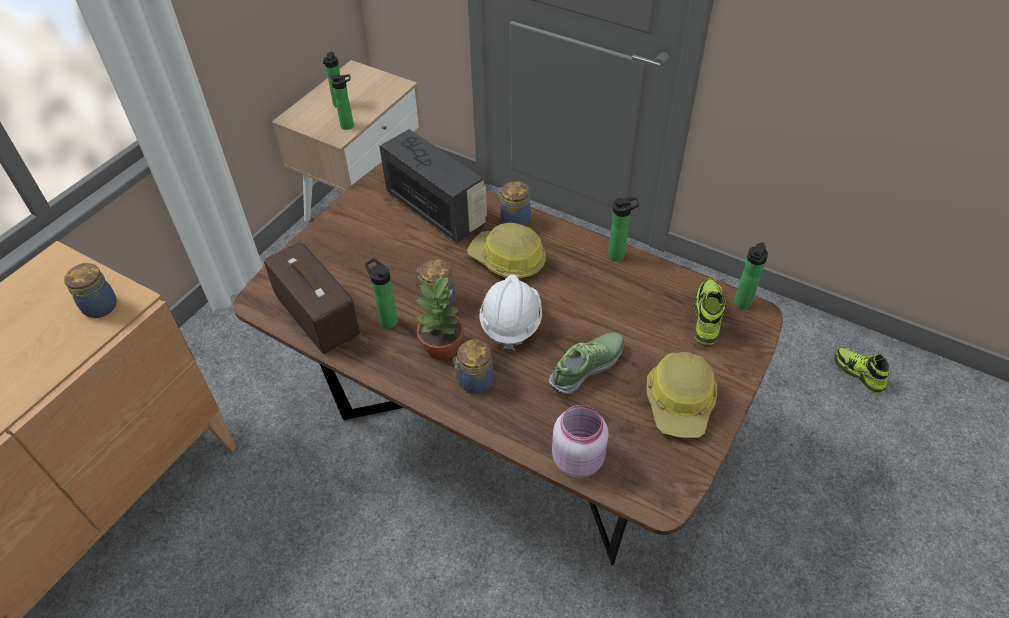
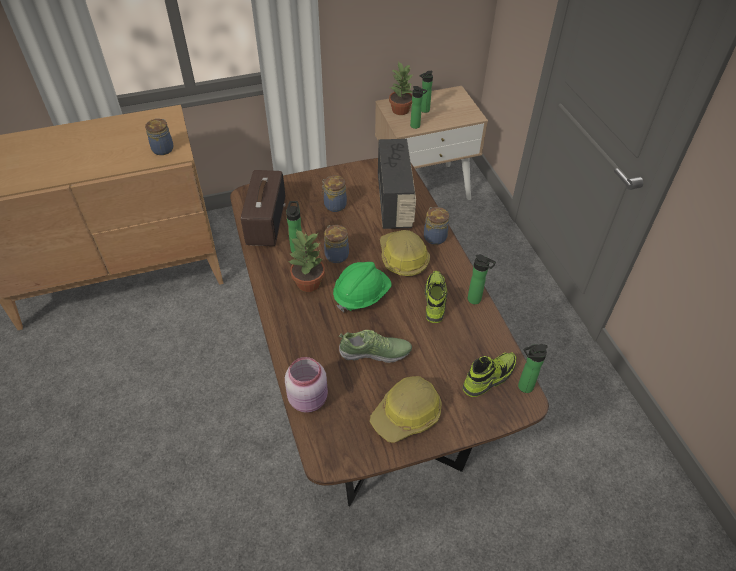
camera: 40 degrees right, 0 degrees up
(312, 117) = (400, 110): none -> potted plant
(474, 382) = (303, 314): jar -> jar (334, 205)
(510, 323) = (361, 295): white hard hat -> green hard hat
(858, 373) = (661, 530): shoe -> shoe (434, 301)

